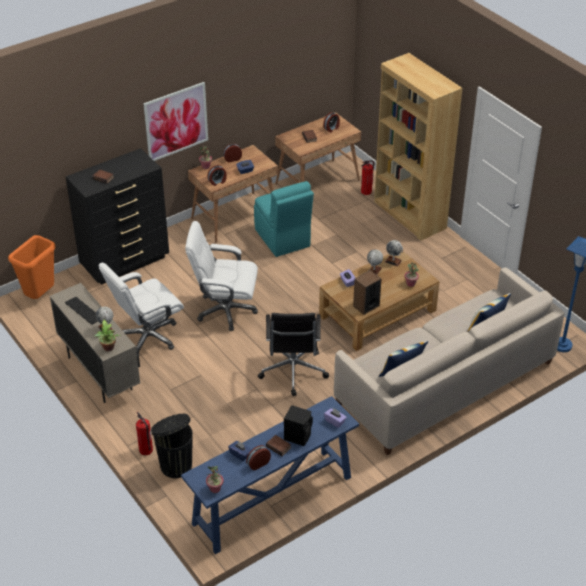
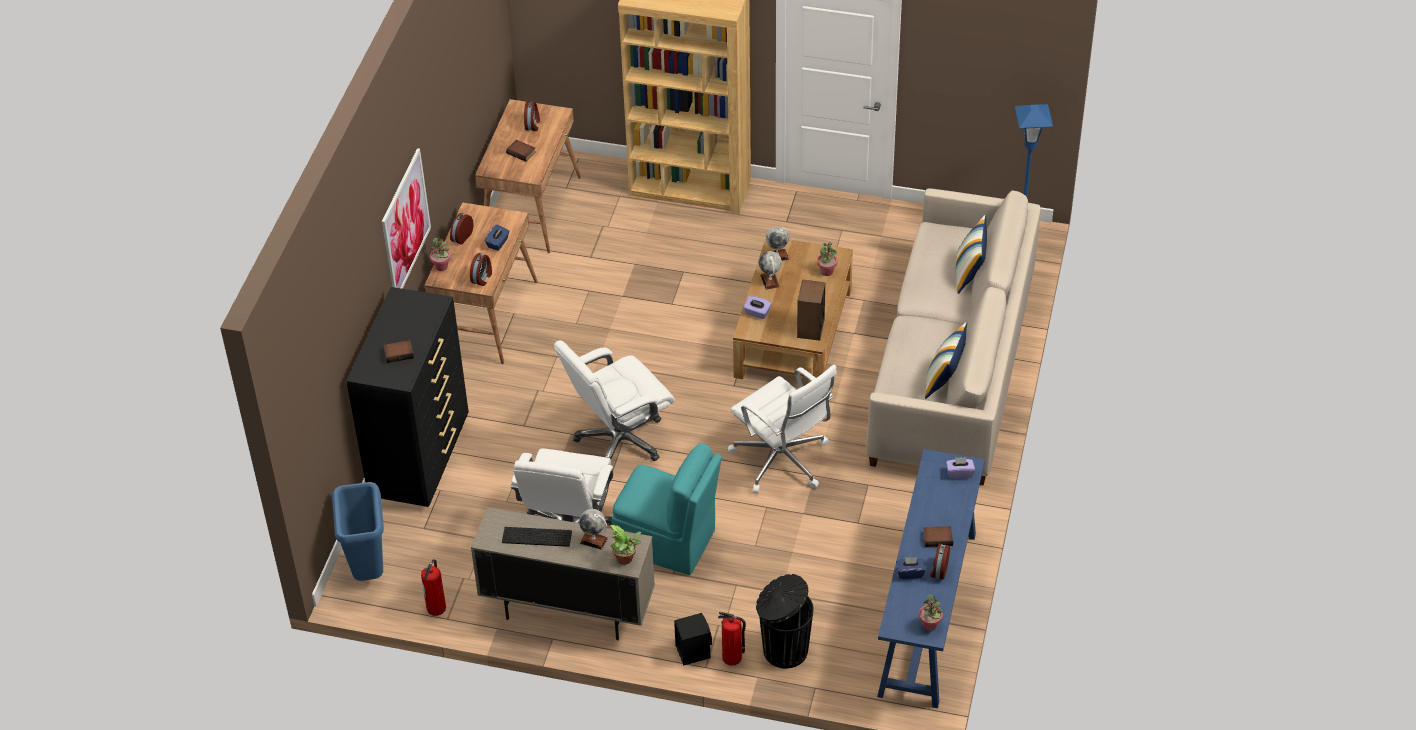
camera: 40 degrees left, 5 degrees up
(40, 296) = (369, 571): orange trash can -> blue trash can
(283, 239) = (578, 309): turquoise chair -> turquoise chair (667, 542)
(293, 372) = (782, 461): black office chair -> white office chair
(298, 435) = (942, 513): black speaker -> black speaker (693, 651)
(366, 191) = (605, 187): fire extinguisher -> fire extinguisher (436, 607)

